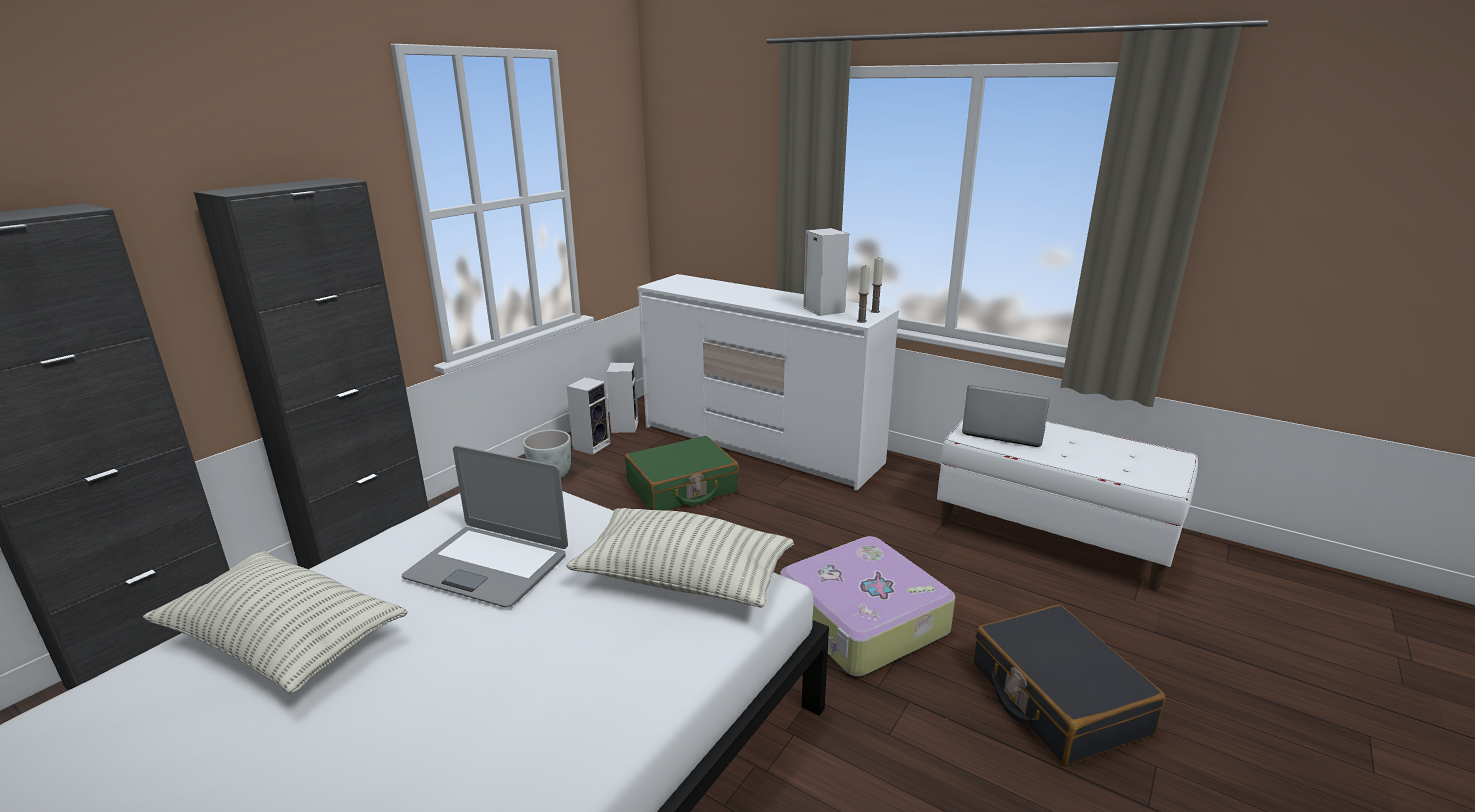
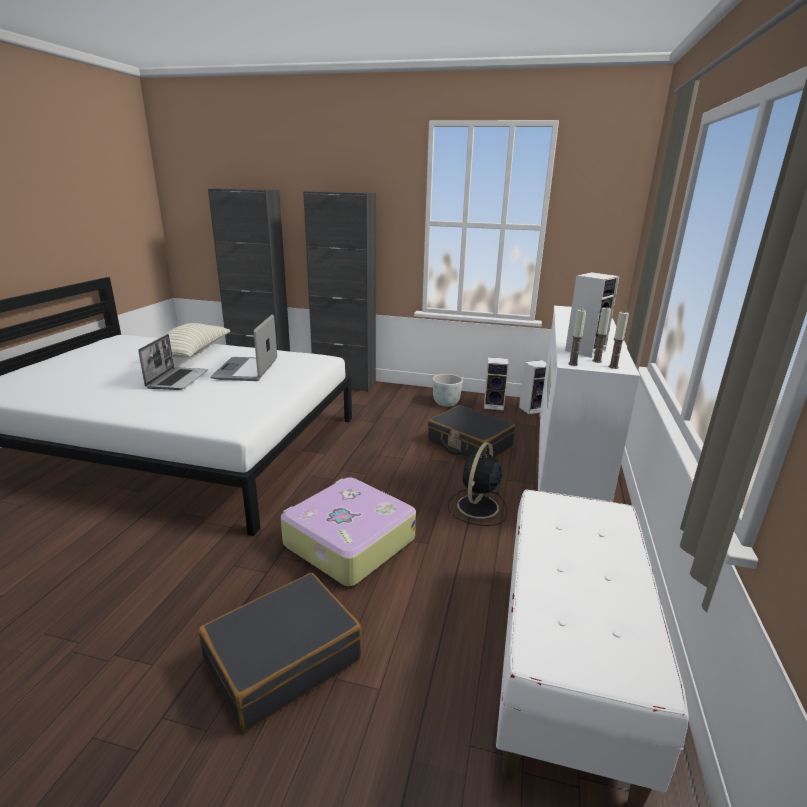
camera: 70 degrees right, 0 degrees up
(682, 488) = (469, 444): green suitcase -> black suitcase
(683, 578) = (242, 408): pillow -> none
(823, 518) = (477, 507): none -> black fan
(856, 312) = (597, 361): none -> candle
(1002, 432) = (575, 522): laptop -> laptop (177, 379)

